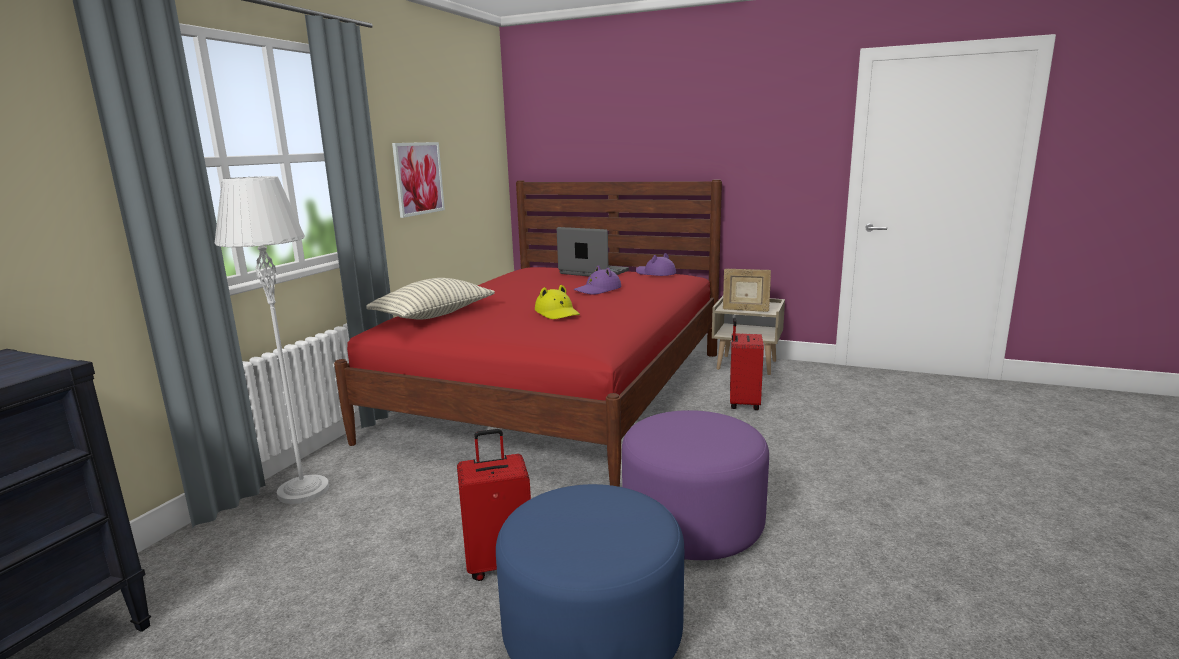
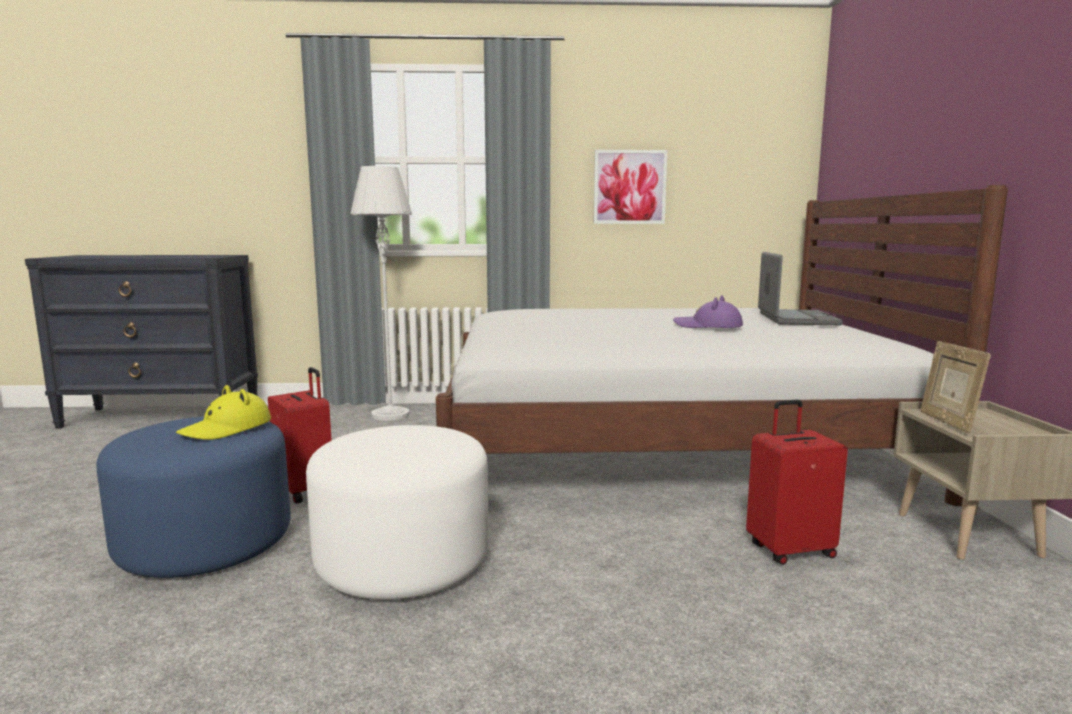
camera: 65 degrees right, 5 degrees down
(434, 315) = (531, 311): pillow -> none
(557, 313) = (582, 327): yellow hat -> yellow hat (227, 428)
(559, 393) = (662, 446): red bed -> white bed
(655, 273) = (858, 333): purple hat -> none
(692, 523) = (402, 560): purple ottoman -> white ottoman

